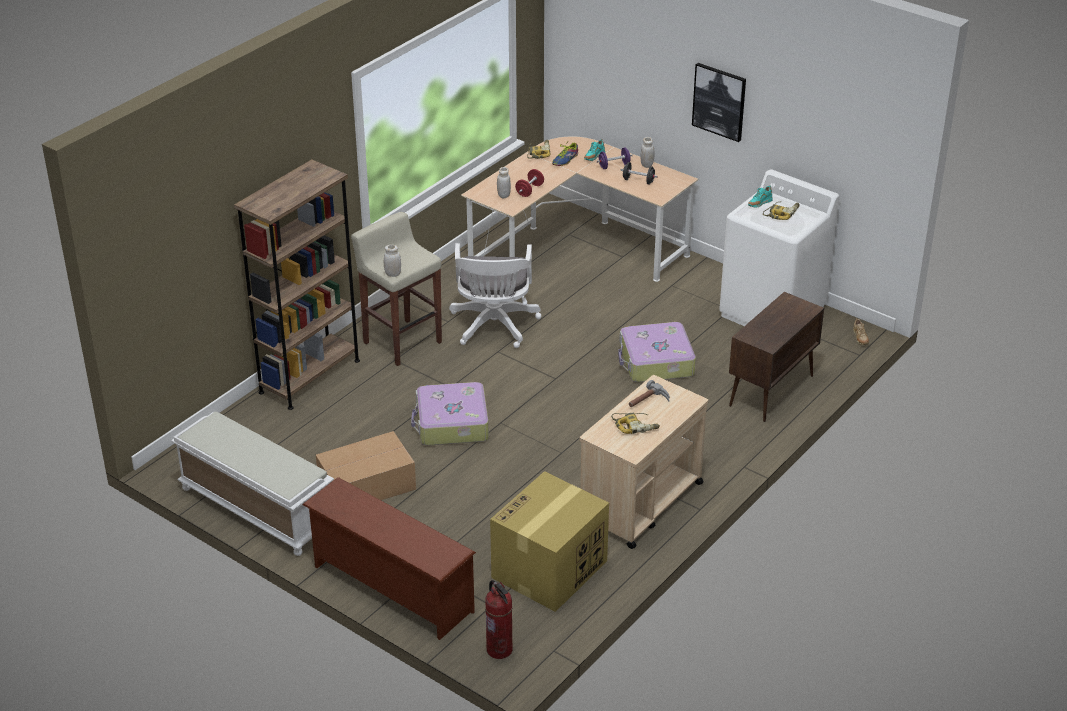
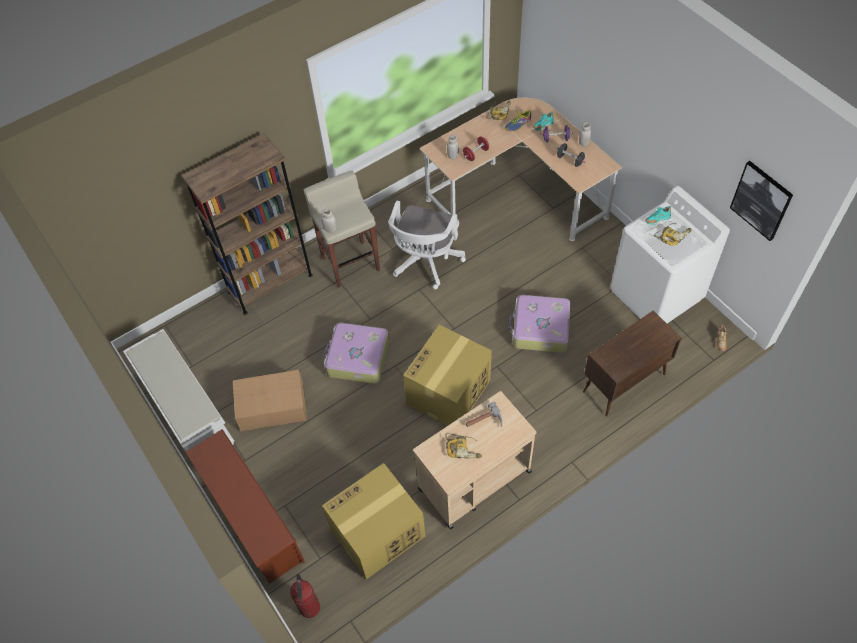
camera: 20 degrees right, 20 degrees up
(575, 435) = (448, 393): none -> cardboard box
(719, 101) = (647, 115): picture -> picture (761, 200)

